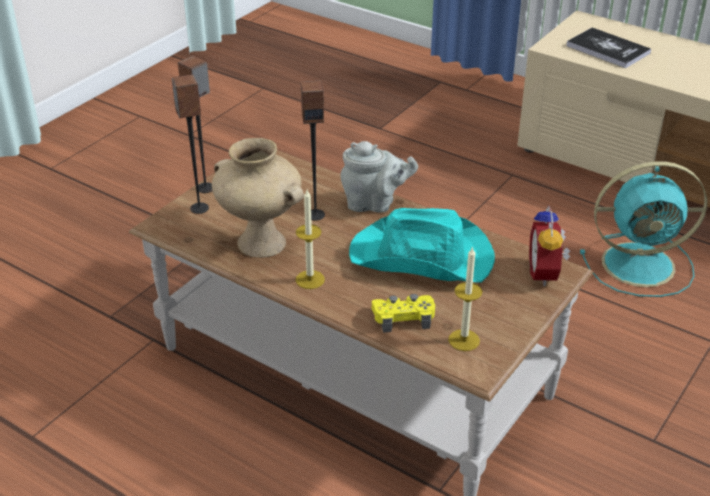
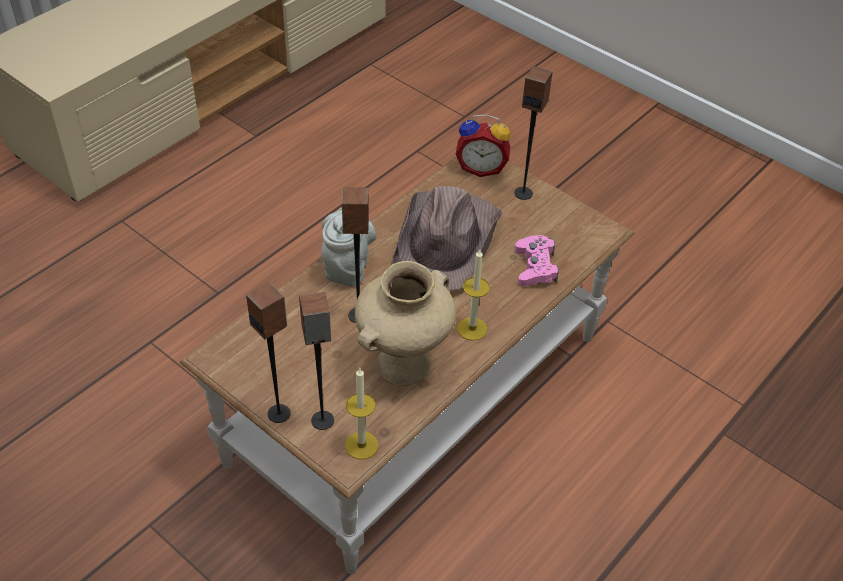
camera: 85 degrees left, 10 degrees up
(403, 317) = (535, 267): yellow game controller -> pink game controller
(423, 257) = (447, 242): turquoise hat -> brown hat
(464, 340) = (567, 233): candle -> candle (361, 445)
(517, 305) = (523, 193): none -> speaker
(608, 49) = (82, 47): book -> none
(641, 264) = (305, 164): turquoise fan -> none

